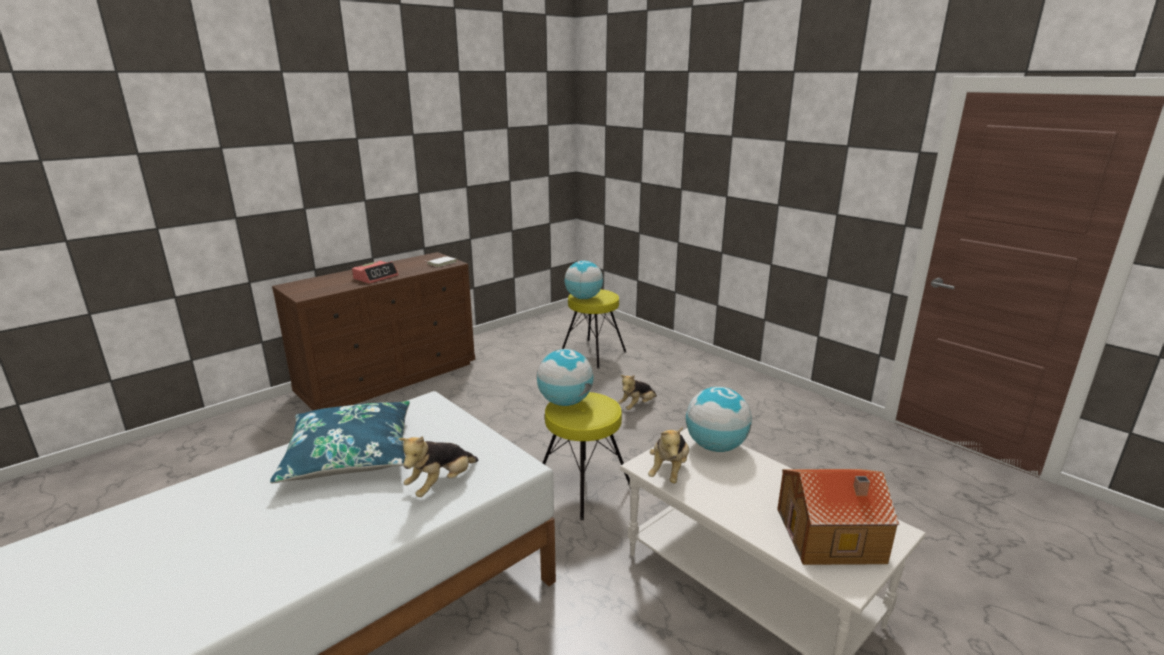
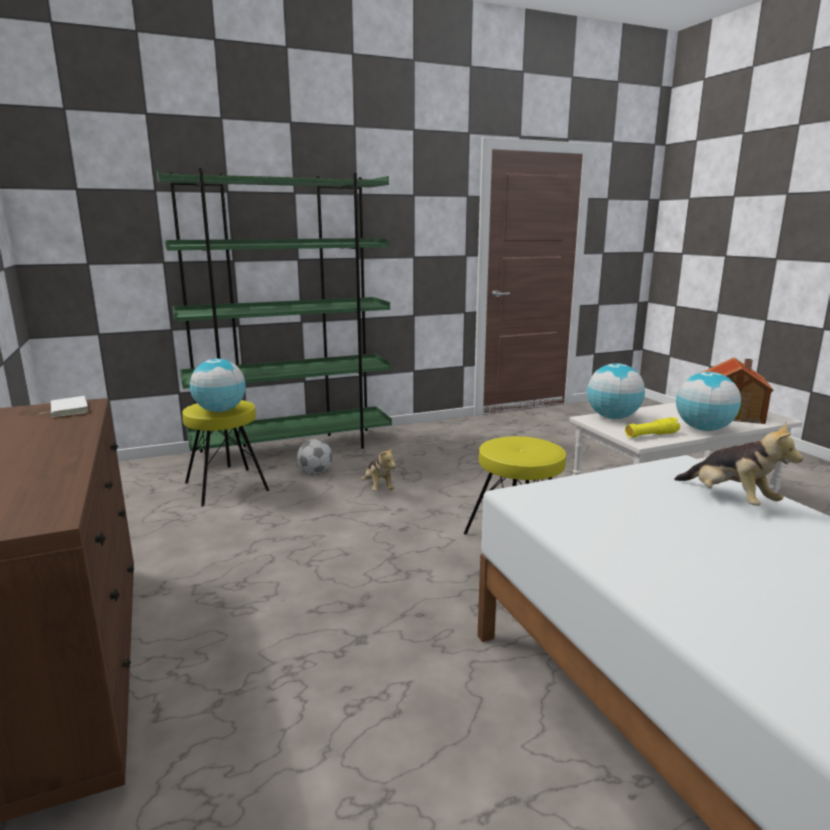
camera: 70 degrees left, 5 degrees down
(349, 454) = (666, 550): blue pillow -> none
(376, 277) = (48, 453): alarm clock -> none
(565, 402) = (507, 452): globe -> globe (703, 429)
(644, 375) = (315, 472): none -> football
(669, 471) = (651, 435): plush toy -> yellow flashlight
(681, 355) = (293, 448): none -> green bookcase

